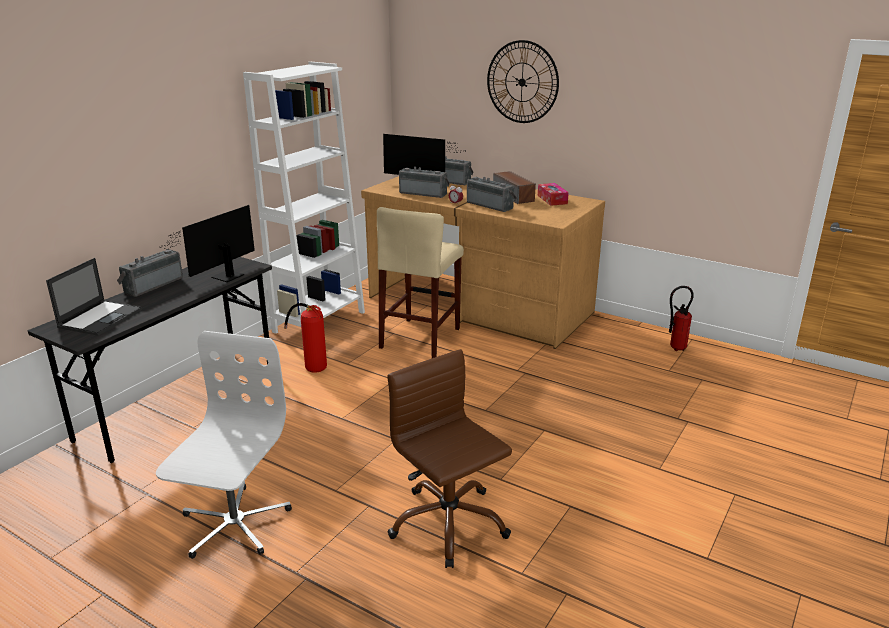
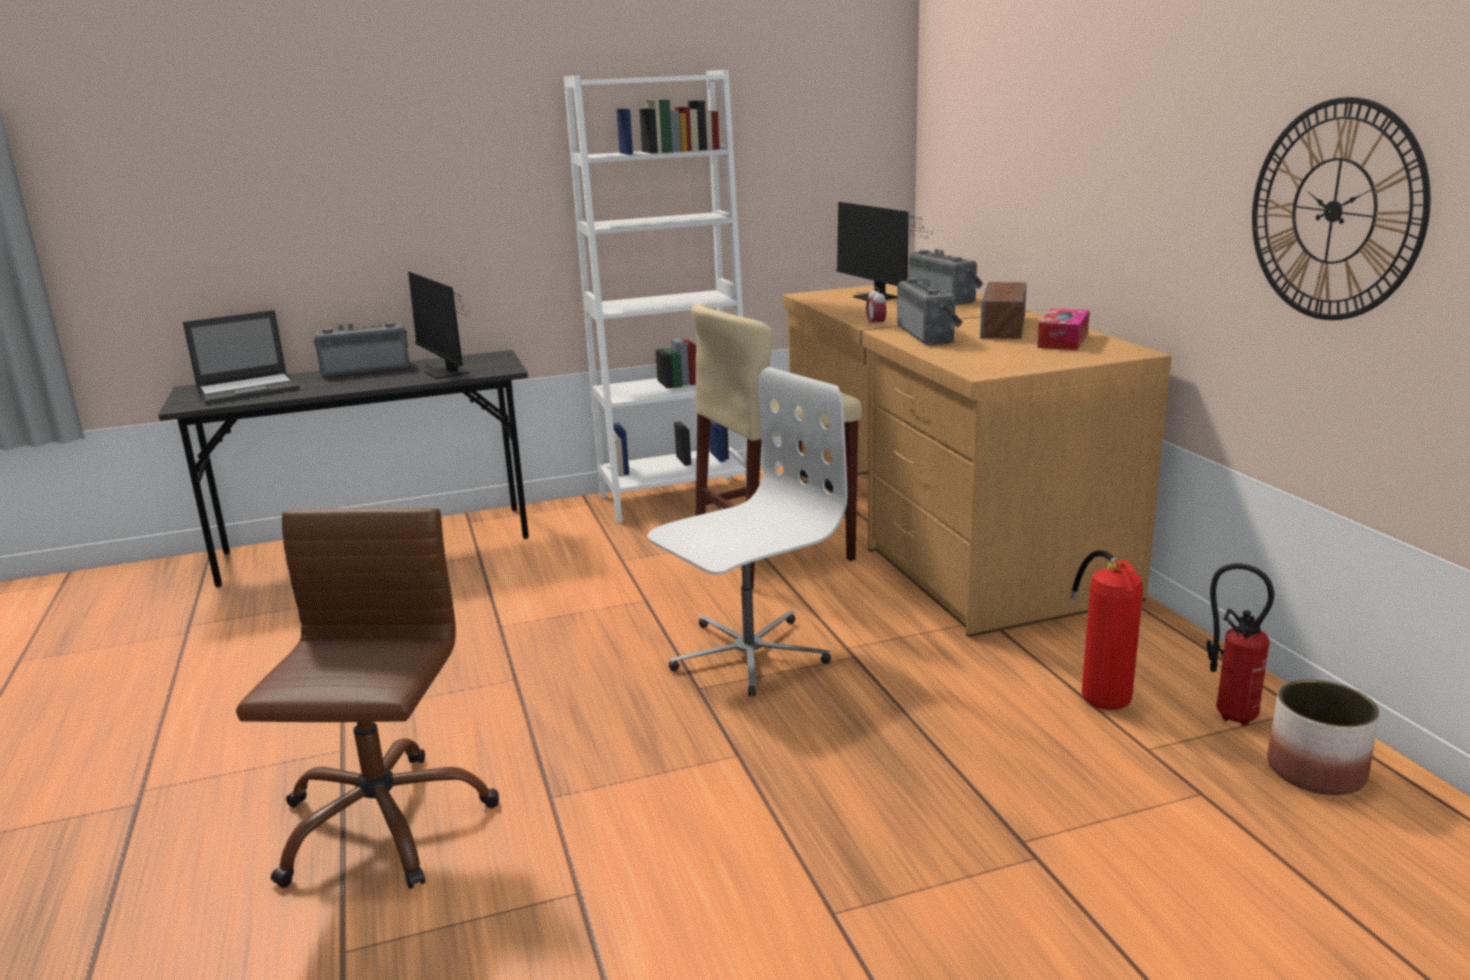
camera: 40 degrees right, 5 degrees down
(223, 277) = (447, 374): monitor -> monitor turned 105 degrees counterclockwise
(233, 524) = (191, 702): white office chair -> white office chair (747, 654)
(310, 362) = (581, 545): fire extinguisher -> fire extinguisher (1099, 684)
(424, 193) = (863, 307): radio -> none
(522, 82) = (1066, 105): wall clock -> wall clock (1334, 211)
(720, 359) = (1316, 771): none -> planter

